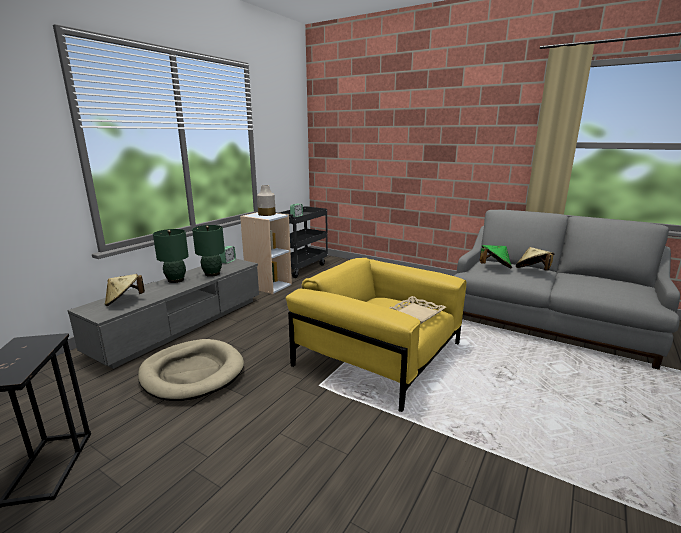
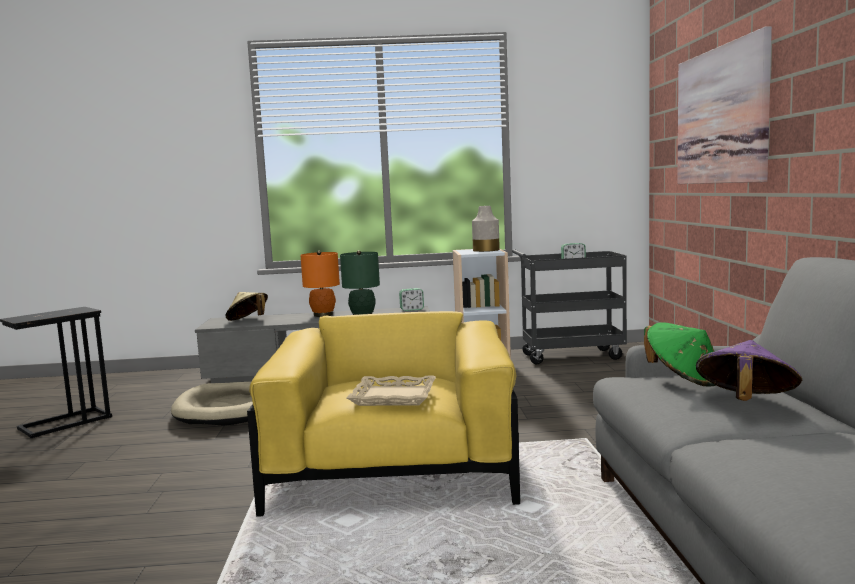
camera: 55 degrees right, 10 degrees down
(176, 280) = (323, 315): green table lamp -> orange table lamp
(385, 137) = (721, 116): none -> picture
(533, 271) = (745, 403): beige hat -> purple hat

